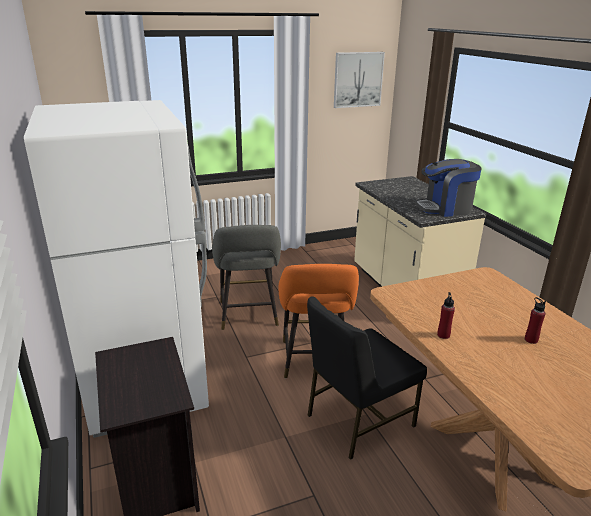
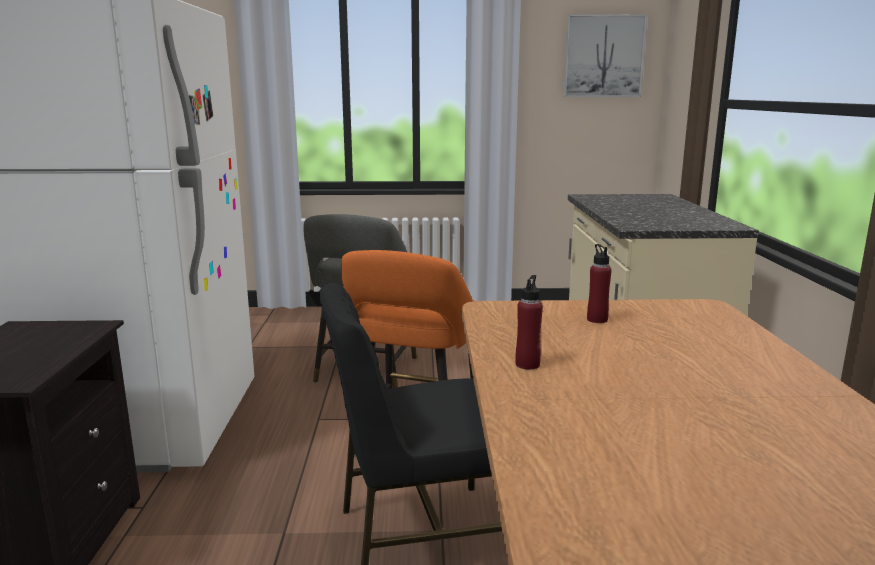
camera: 20 degrees right, 10 degrees down
(445, 208) = (686, 221): coffee machine -> none
(531, 340) = (705, 394): red bottle -> red bottle (597, 319)

